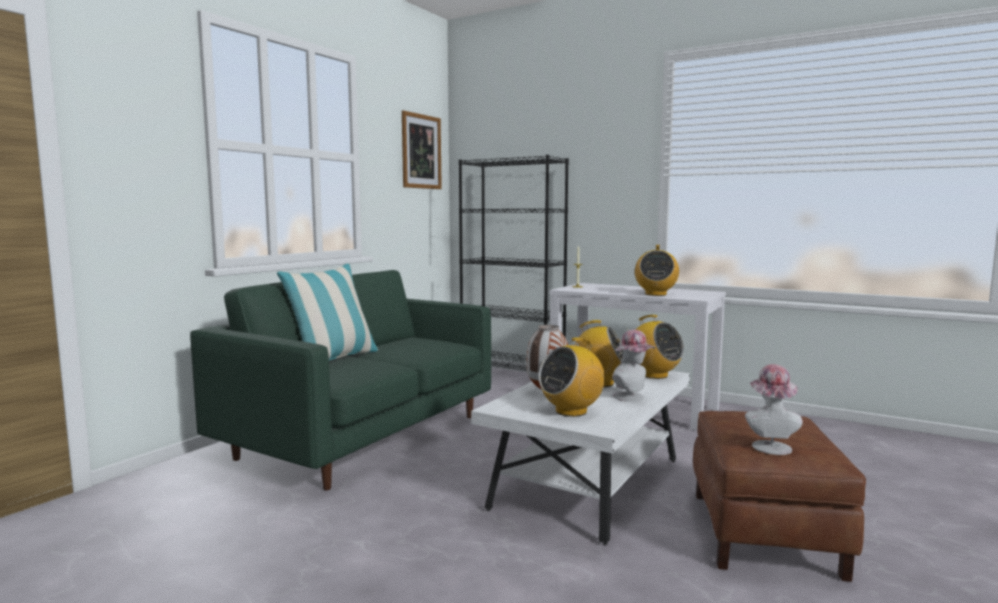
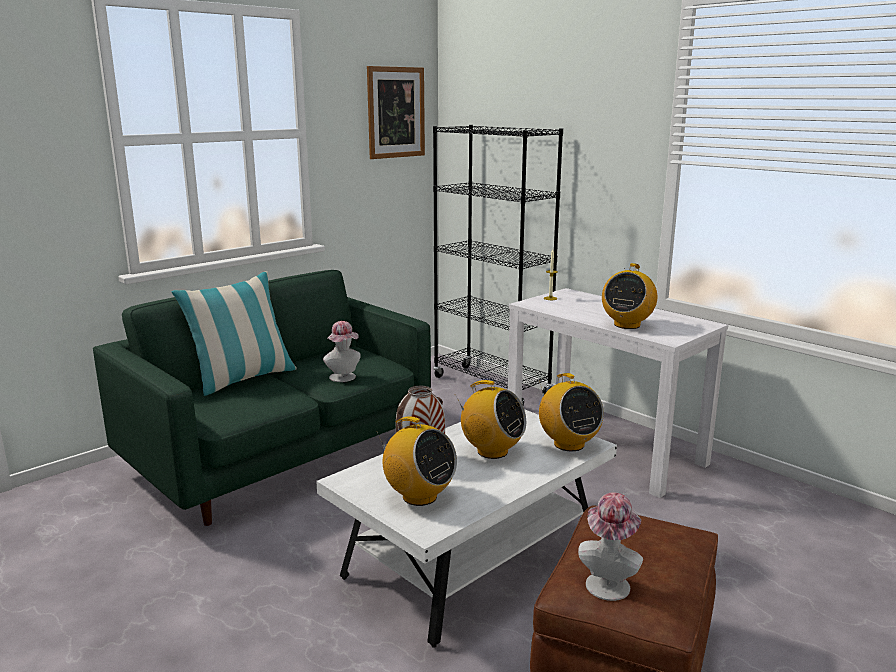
camera: 15 degrees right, 10 degrees up
(571, 411) = (419, 496): radio -> radio turned 120 degrees counterclockwise
(632, 397) = (507, 481): hat -> hat (344, 378)

